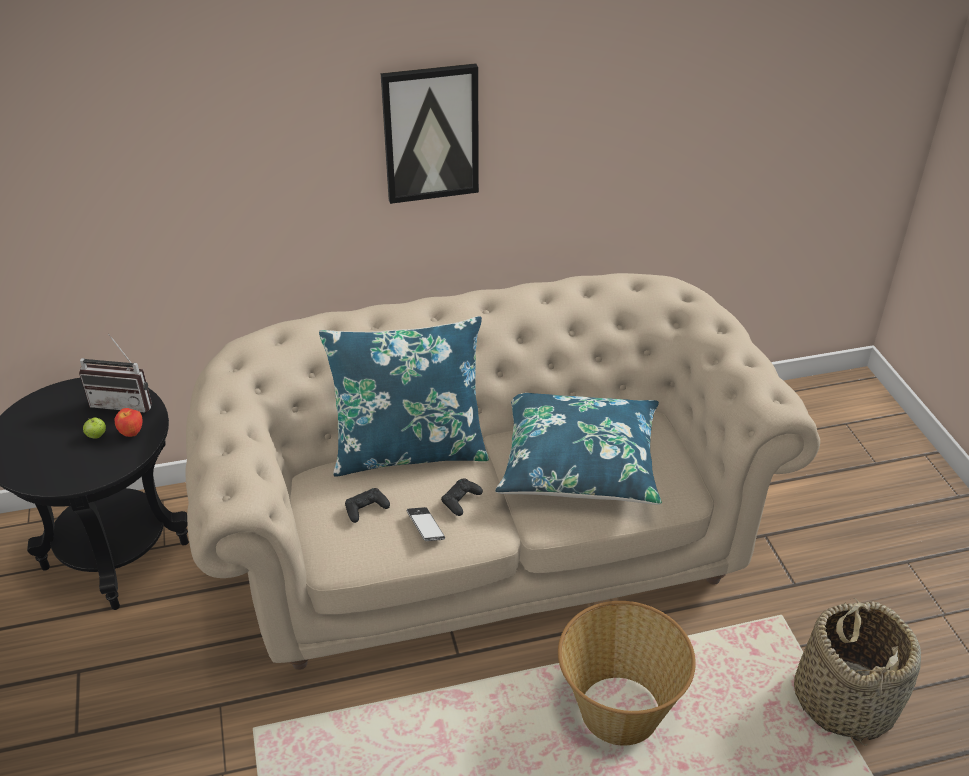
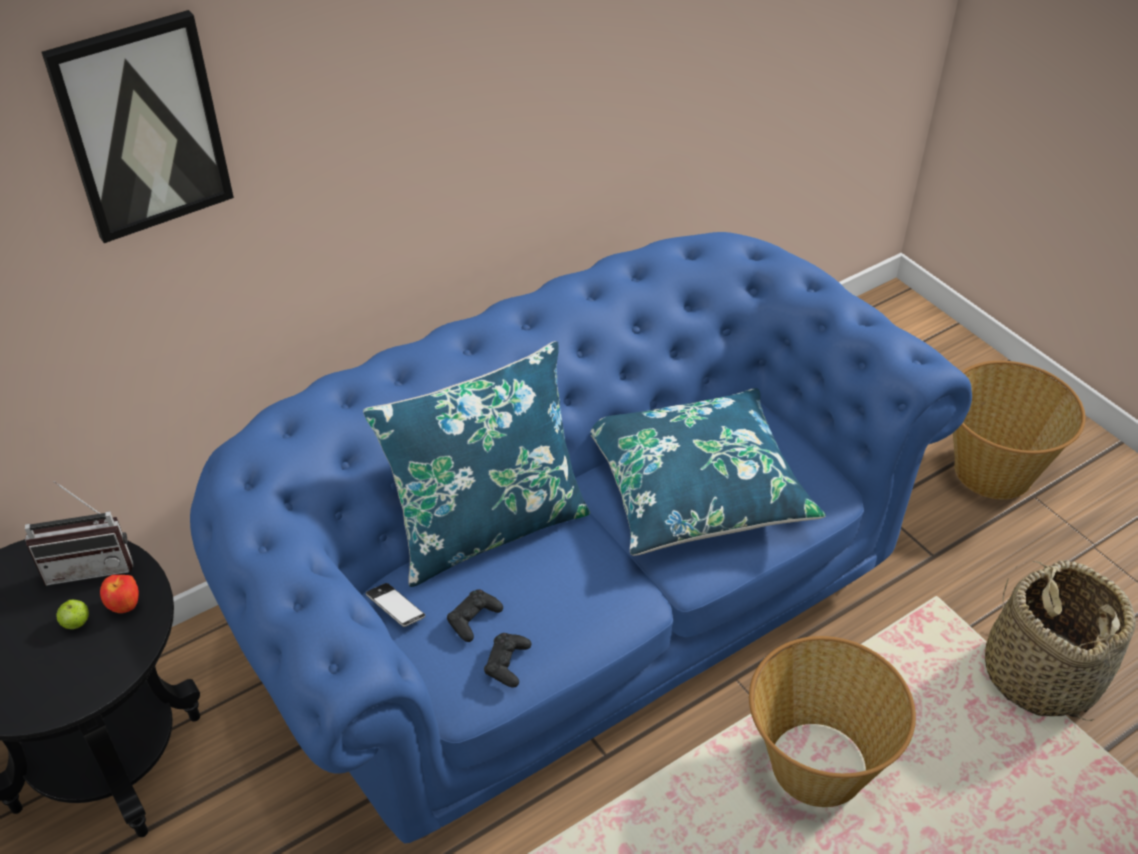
camera: 20 degrees left, 5 degrees up
(425, 527) = (558, 622): phone -> phone (395, 608)
(430, 133) = (428, 116): picture -> picture (142, 127)
(461, 500) = (583, 575): black game controller -> black game controller (507, 663)
(485, 538) = (571, 600): beige sofa -> blue sofa
(881, 532) = (994, 470): none -> basket

